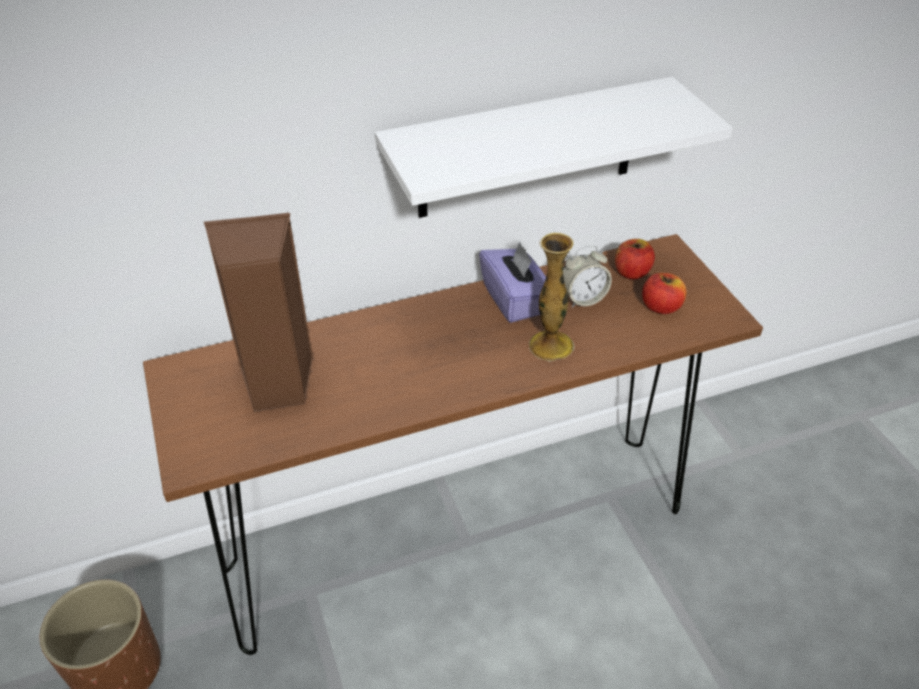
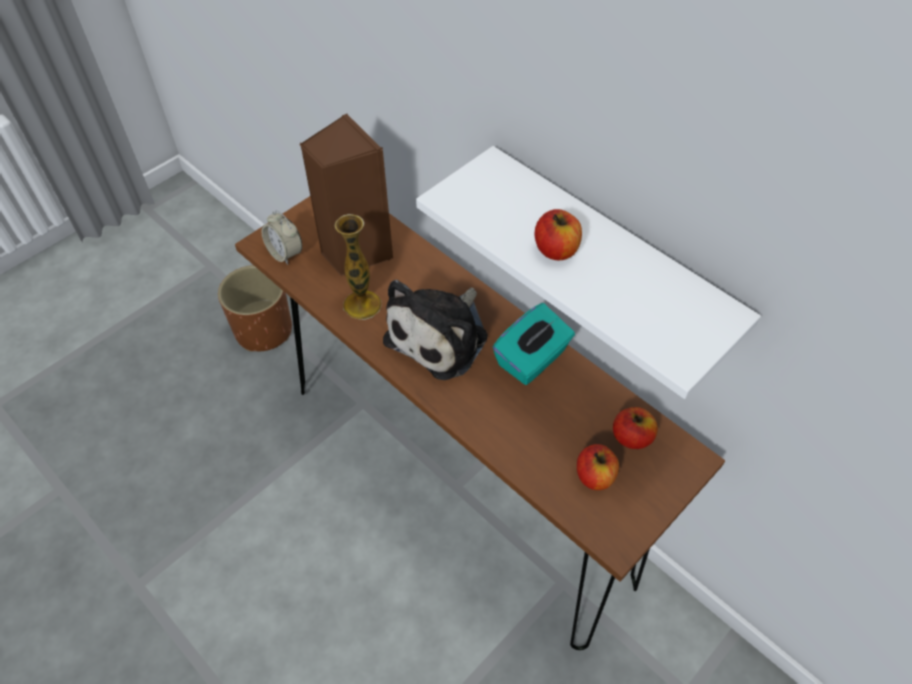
camera: 65 degrees right, 10 degrees up
(446, 351) = (441, 336): none -> plush toy
(515, 300) = (532, 359): purple tissue box -> turquoise tissue box
(543, 138) = (556, 250): none -> apple
(551, 345) = (489, 405): vase -> vase (362, 304)
(582, 298) = (566, 409): alarm clock -> alarm clock (285, 253)

